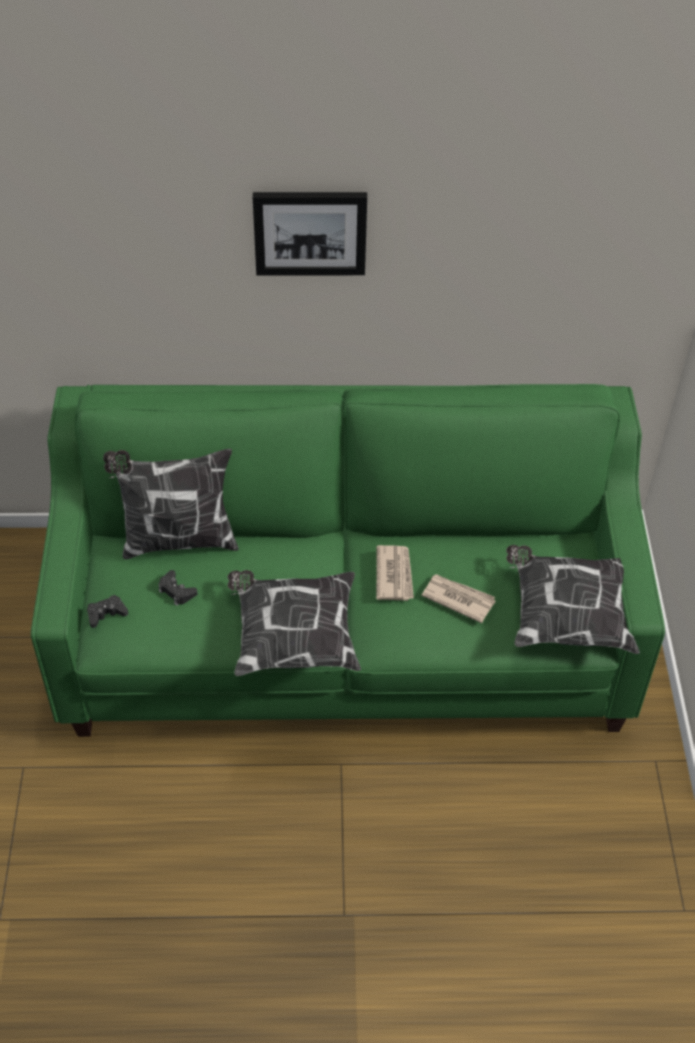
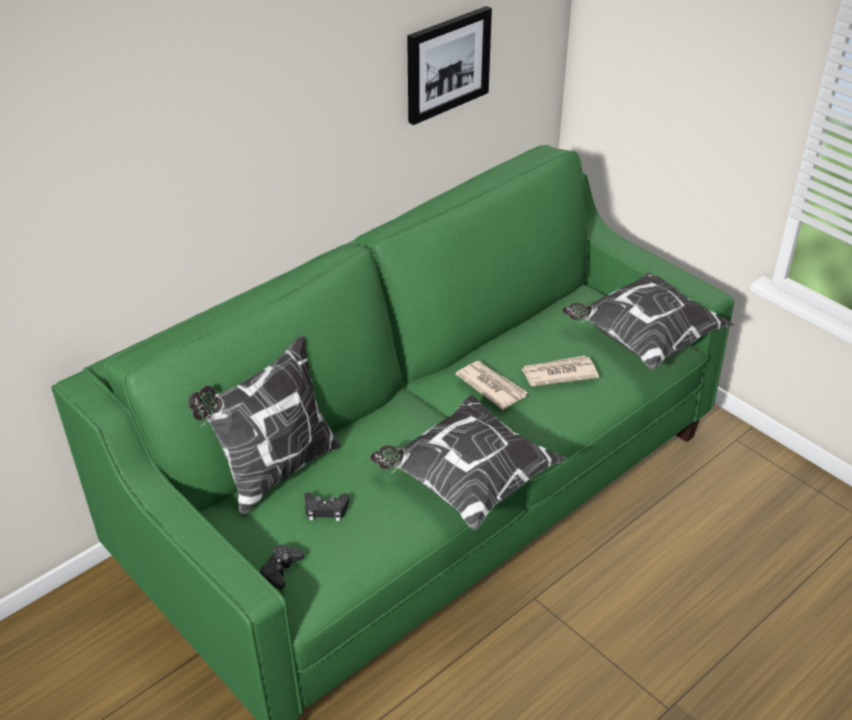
camera: 40 degrees left, 10 degrees down
(310, 232) = (275, 82): picture -> picture (447, 64)

